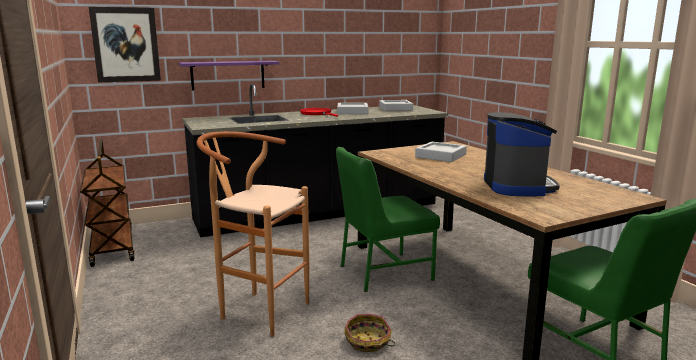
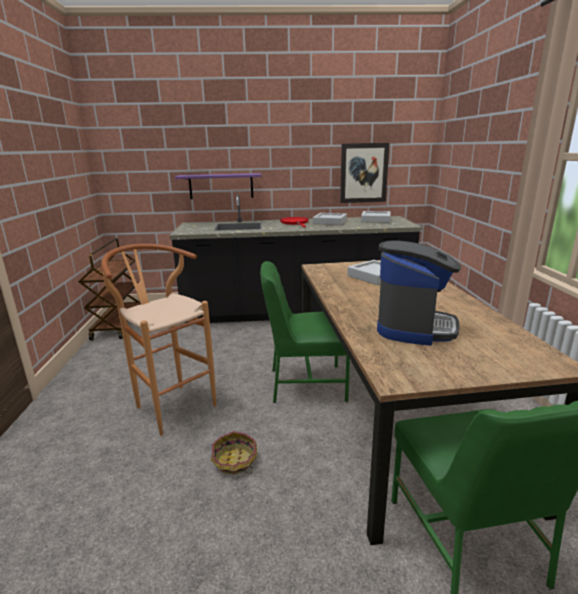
camera: 20 degrees right, 5 degrees up
(126, 45) = (136, 160): picture -> picture (363, 173)

